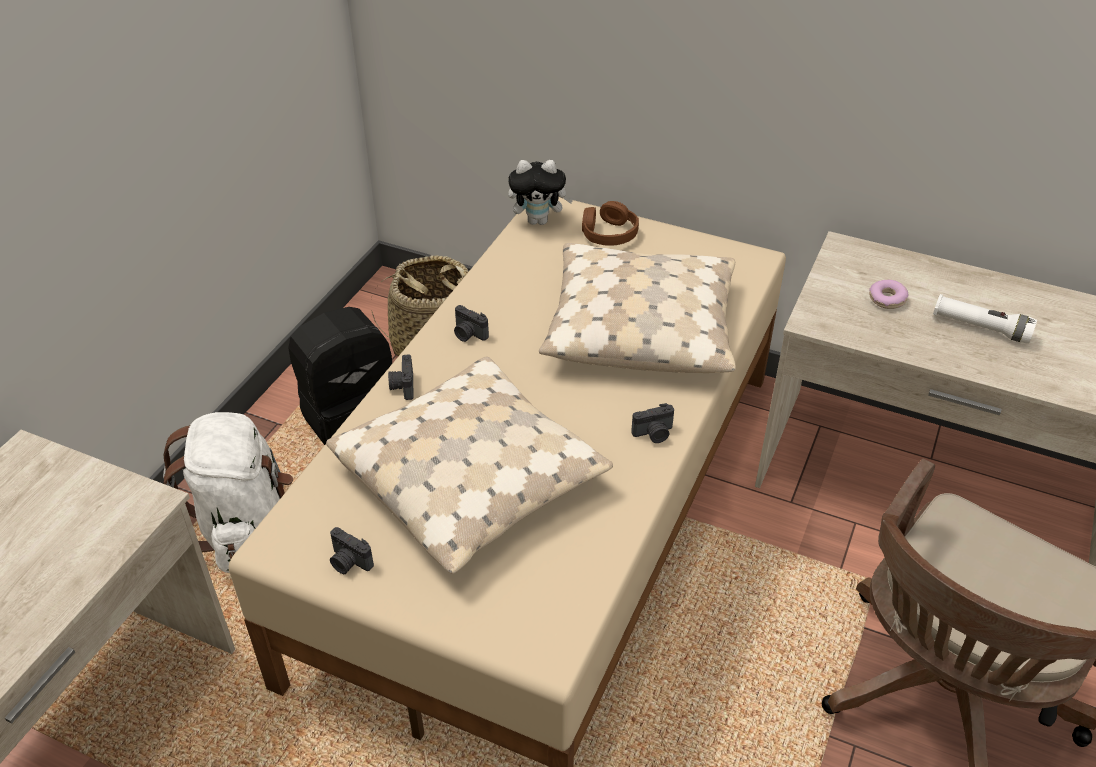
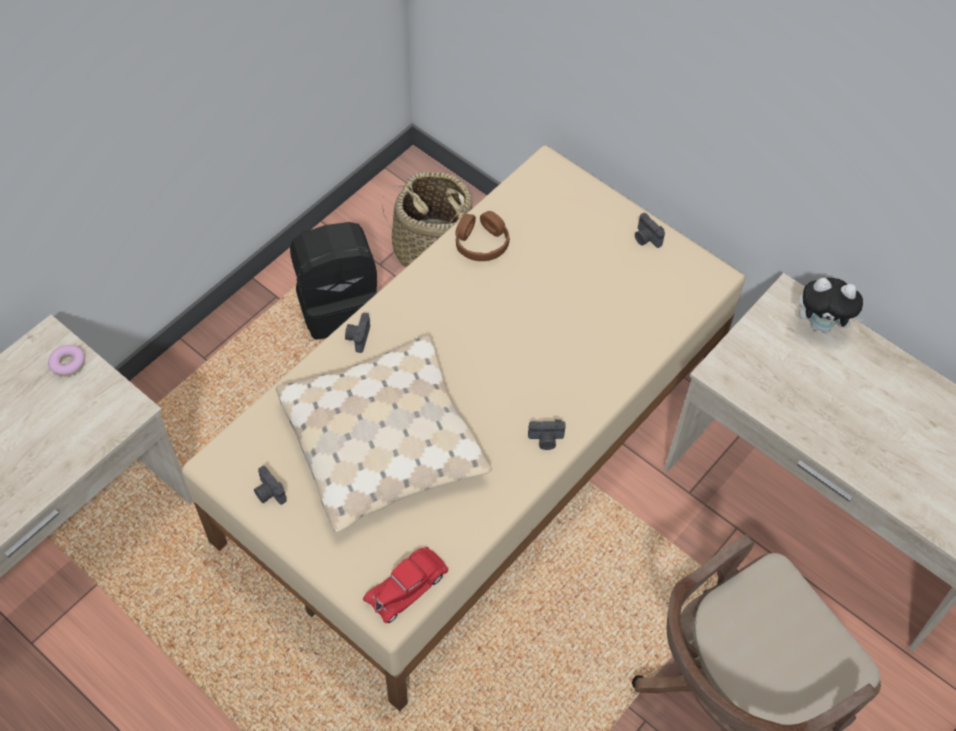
camera: 15 degrees right, 15 degrees up
(244, 529) = (224, 394): white backpack -> none
(468, 334) = (428, 297): camera -> camera (646, 238)
(539, 221) = (534, 183): plush toy -> plush toy (822, 325)
(557, 620) = (407, 586): none -> red toy car
(608, 233) = (591, 213): brown headphones -> brown headphones (481, 243)
(640, 326) = (578, 326): beige pillow -> none
(886, 299) = (797, 364): donut -> donut (68, 364)
(980, 328) = (866, 417): white flashlight -> none

